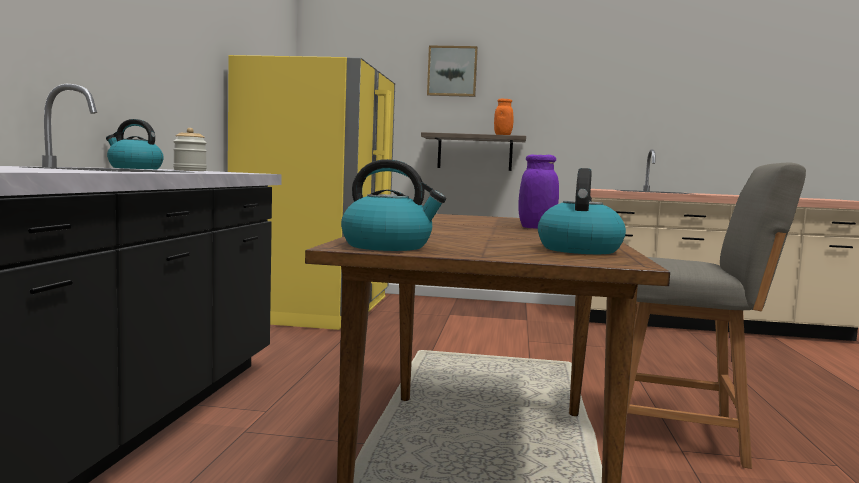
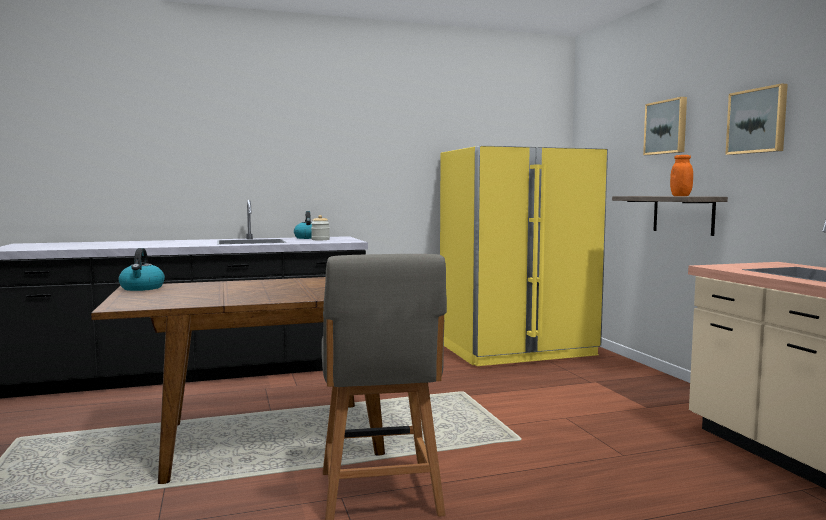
camera: 65 degrees right, 0 degrees up
(536, 228) = (304, 292): purple jar -> none
(555, 79) = (757, 121): none -> picture
(579, 249) = (169, 302): kettle -> none

